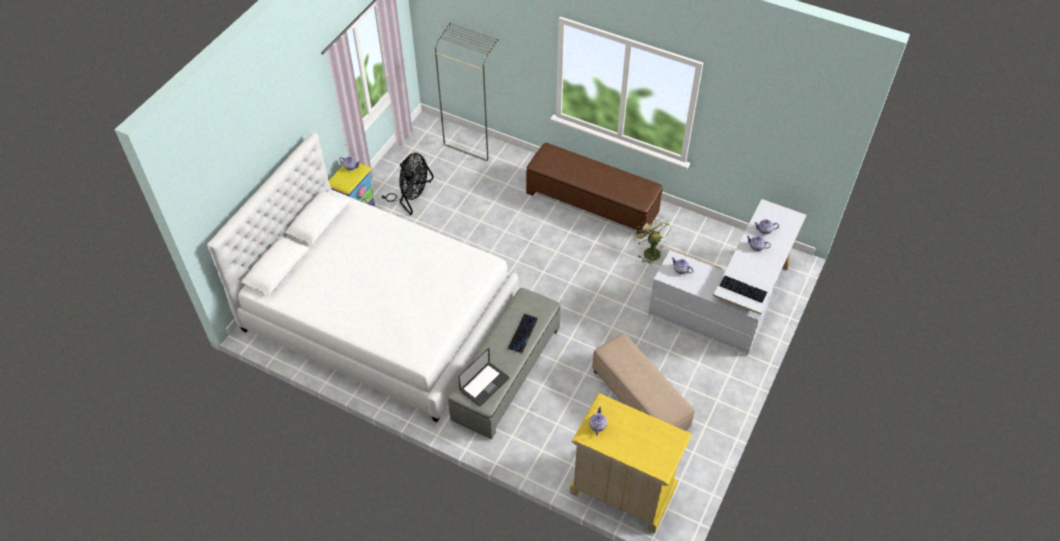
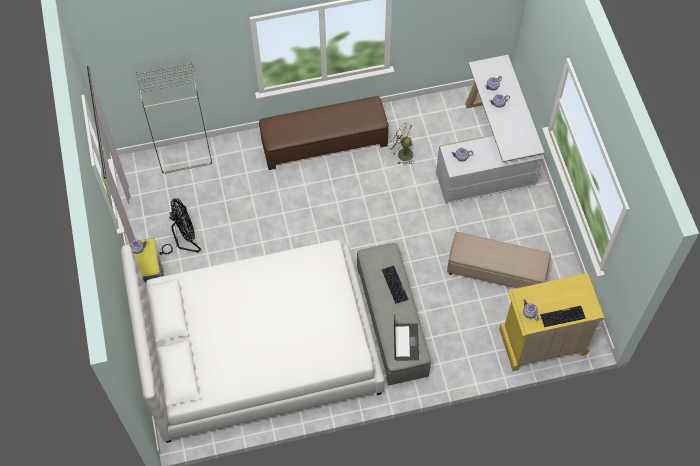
camera: 40 degrees left, 10 degrees up
(743, 289) = (518, 143): keyboard -> keyboard (562, 316)

